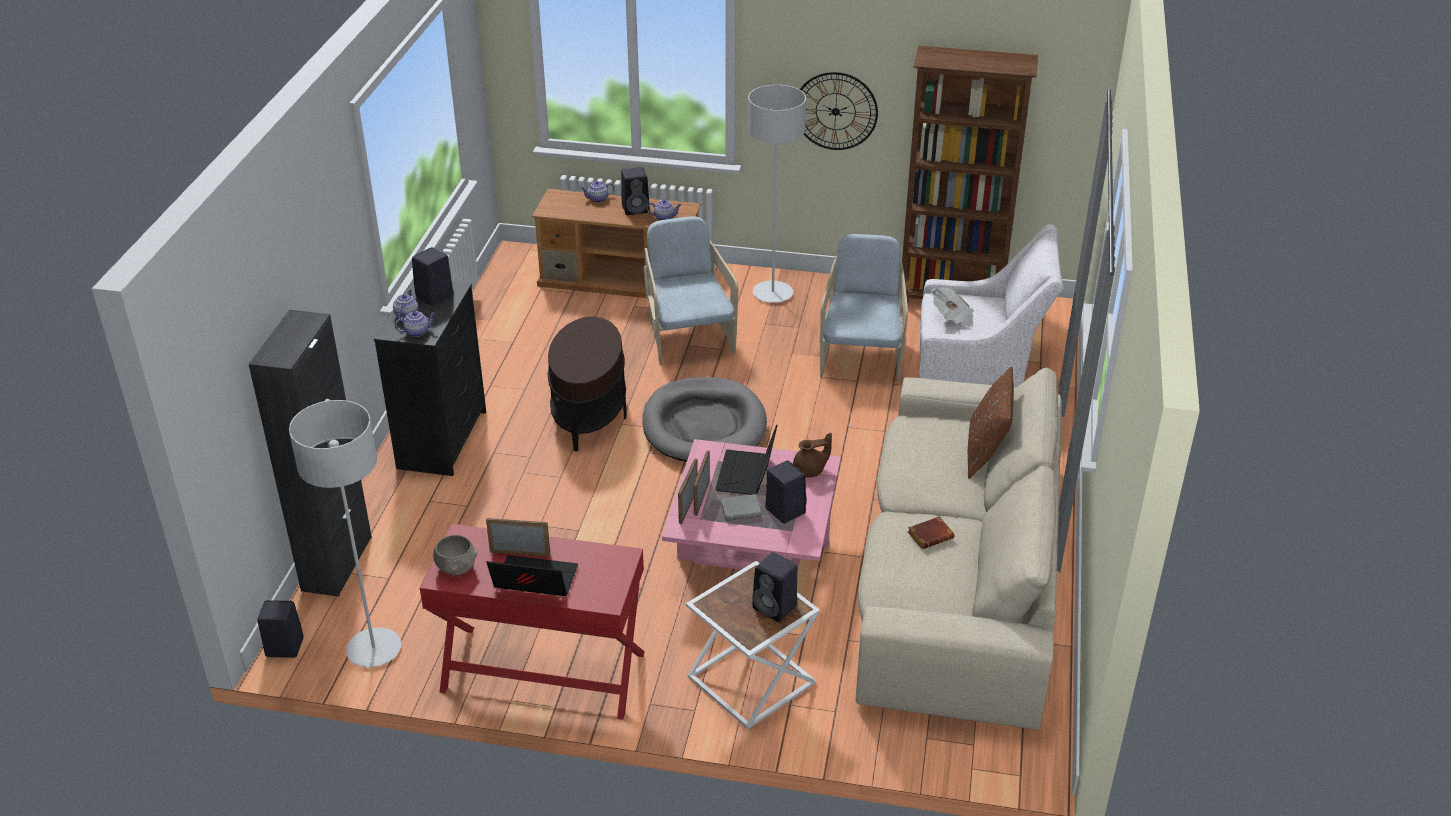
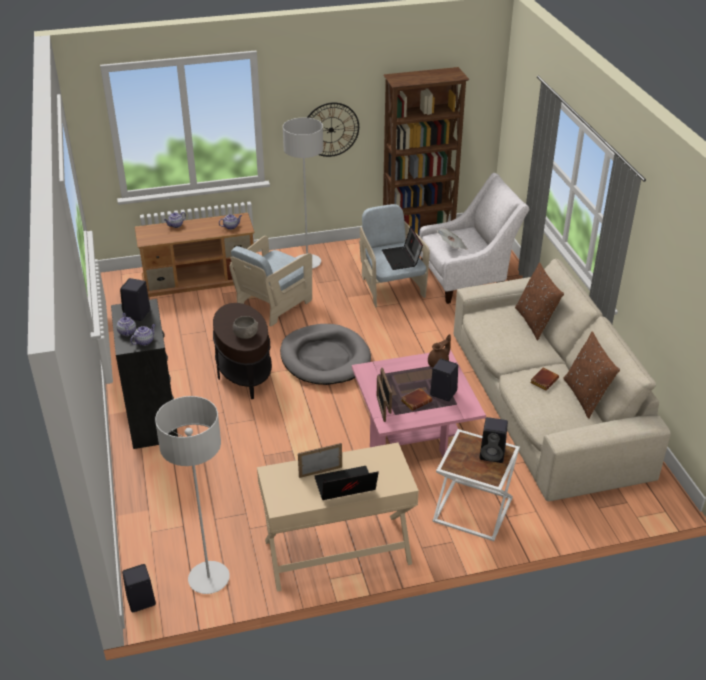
camera: 25 degrees left, 0 degrees up
(337, 563) = (137, 528): black cabinet -> none
(456, 567) = (284, 495): grey bowl -> grey bowl (246, 335)
(543, 672) = (337, 552): red console table -> beige console table
(636, 208) = (207, 225): black speaker -> none
(688, 337) = (273, 304): beige armchair -> beige armchair turned 105 degrees counterclockwise
(741, 510) = (416, 401): grey book -> brown book
(747, 475) = (402, 377): laptop -> laptop (402, 258)
(975, 575) = (586, 396): none -> brown pillow

